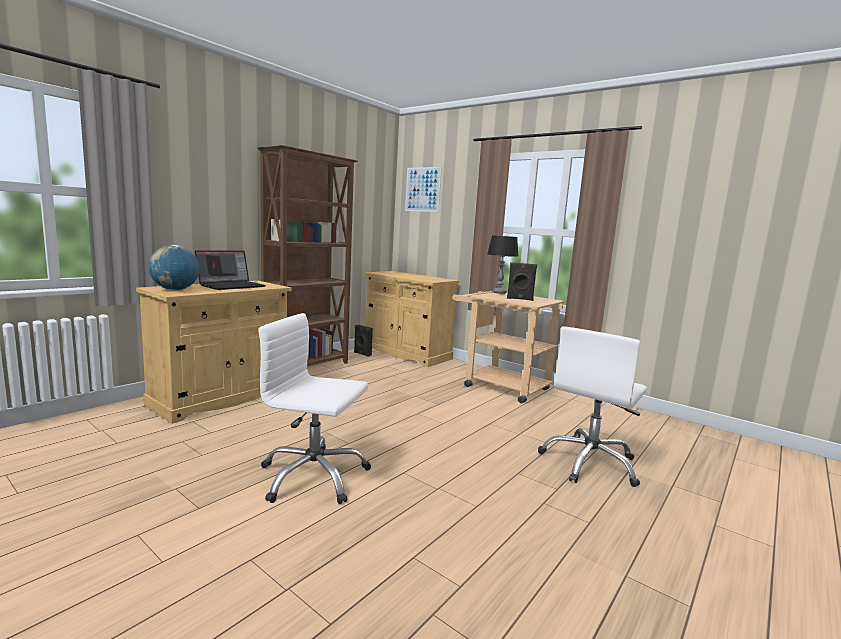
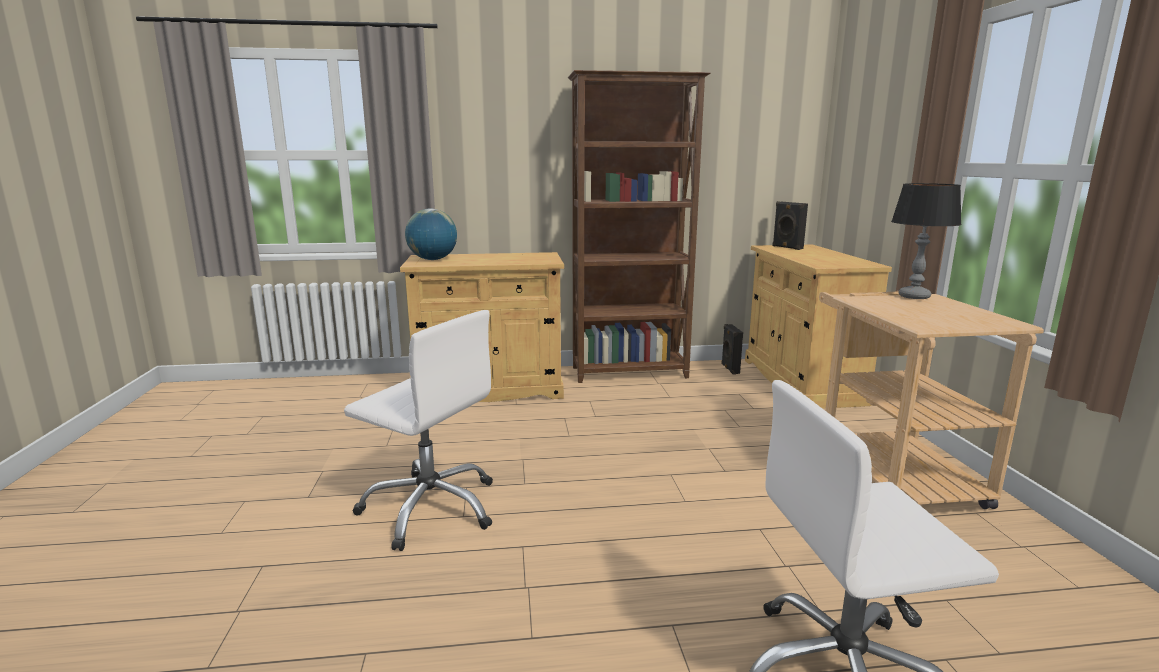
camera: 45 degrees right, 5 degrees up
(232, 286) = (502, 258): laptop -> none
(313, 476) = (431, 508): white office chair -> white office chair turned 150 degrees clockwise
(422, 189) = (860, 103): picture -> none
(519, 299) = (923, 313): black speaker -> black speaker (786, 247)

